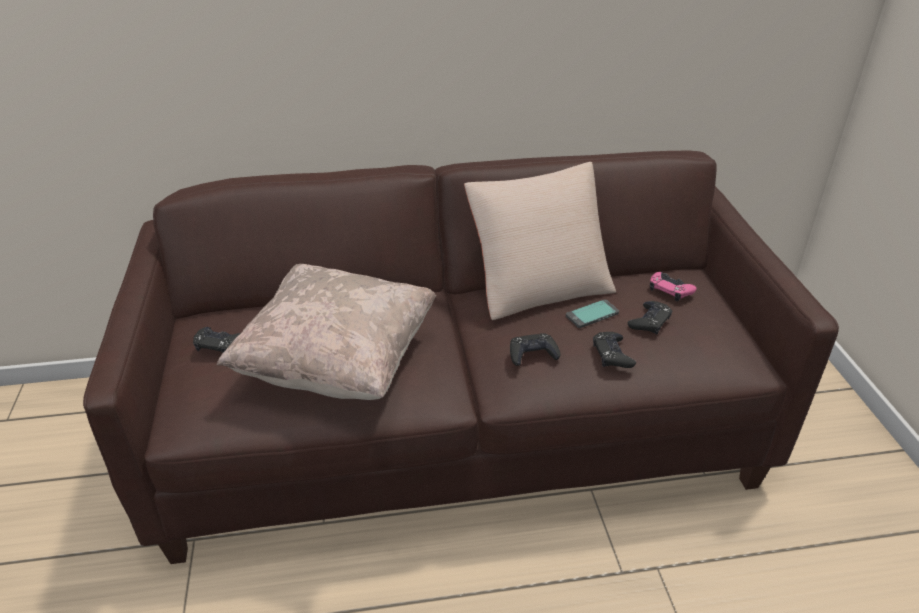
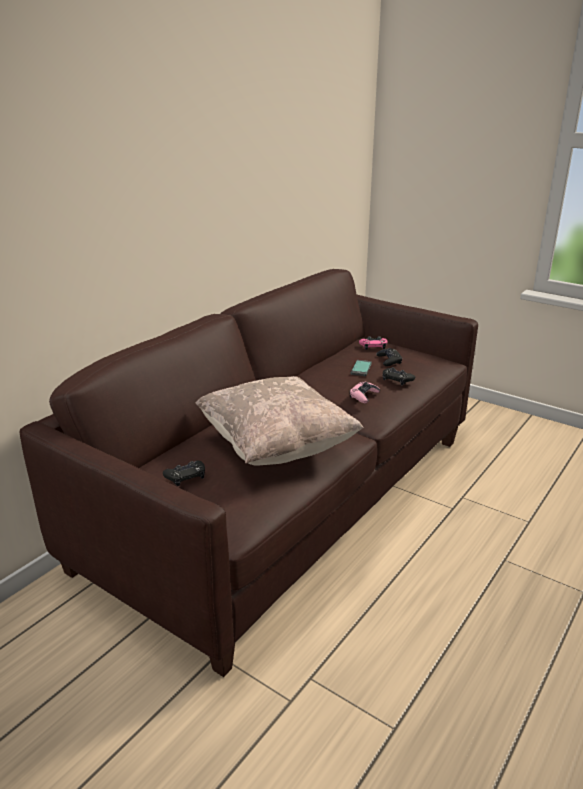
camera: 45 degrees left, 10 degrees down
(532, 354) = (364, 395): black game controller -> pink game controller
(539, 285) = (313, 369): beige pillow -> none

